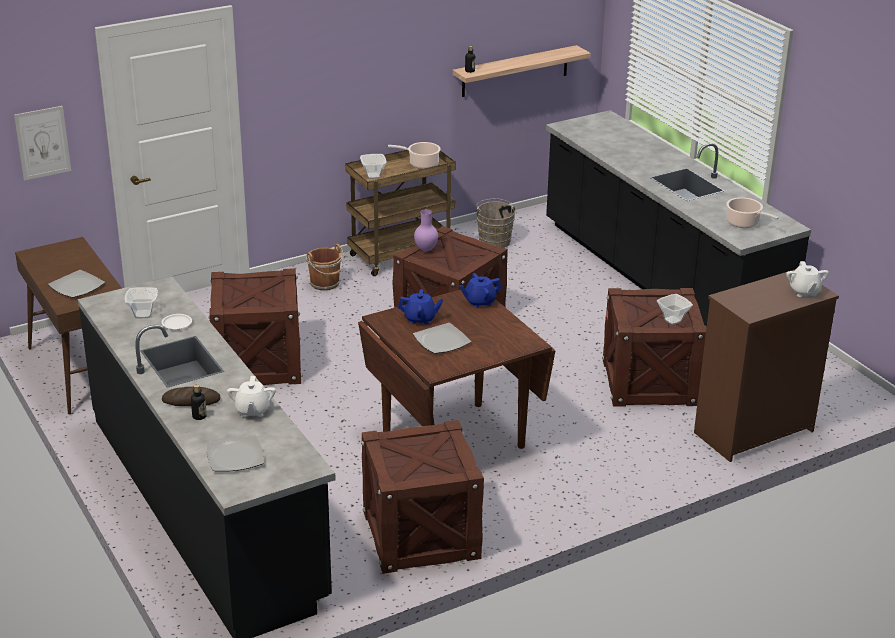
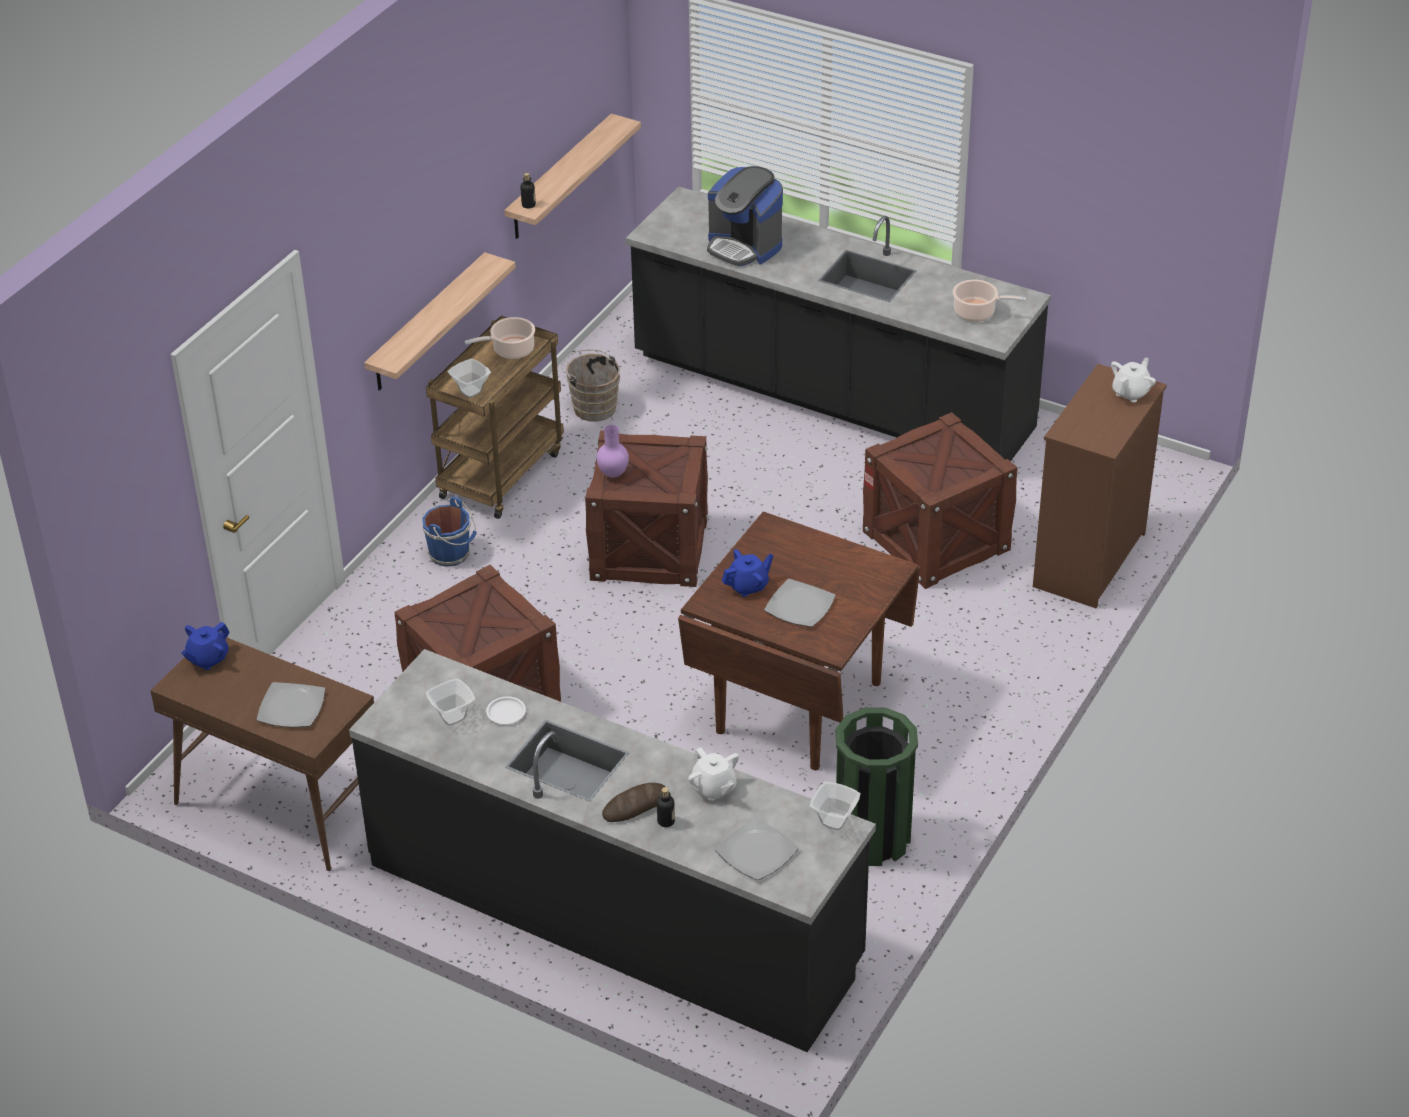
camera: 30 degrees left, 10 degrees up
(42, 143) = (137, 531): picture -> none
(326, 284) = (451, 554): brown bucket -> blue bucket
(360, 121) = (427, 324): none -> shelf
(421, 534) = (872, 838): crate -> green trash can
(479, 302) = (788, 535): blue teapot -> blue teapot (208, 659)
(619, 148) = (744, 246): none -> coffee machine
(673, 320) = (968, 466): bowl -> bowl (835, 821)
(804, 292) = (1131, 393): white teapot -> white teapot turned 105 degrees counterclockwise

